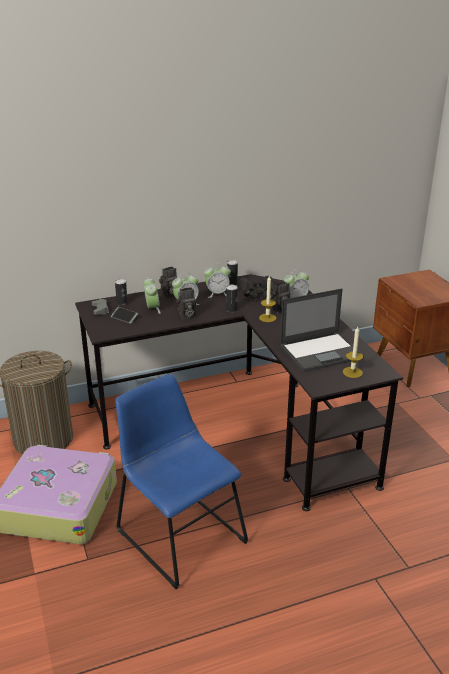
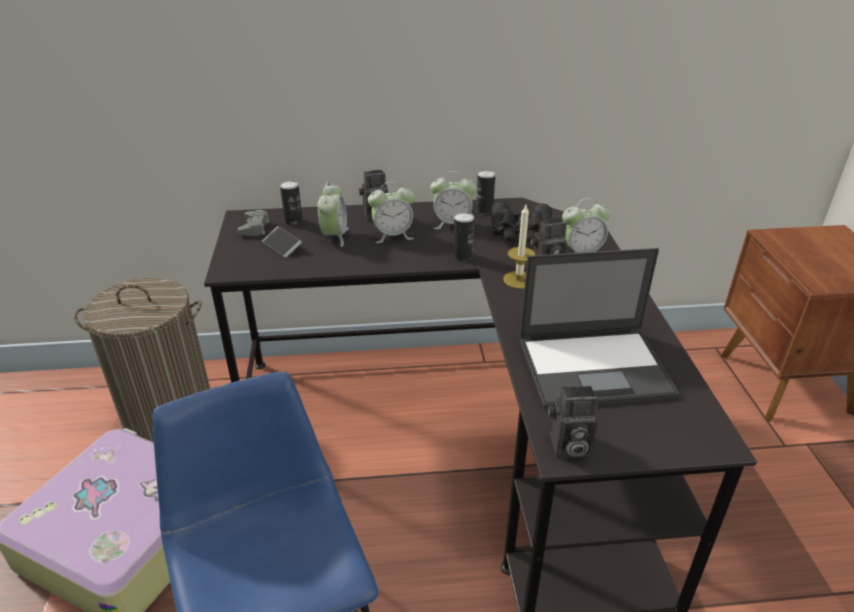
camera: 15 degrees right, 5 degrees up
(186, 316) = (382, 257): camera -> camera (567, 447)
(352, 372) = (646, 428): candle -> none

